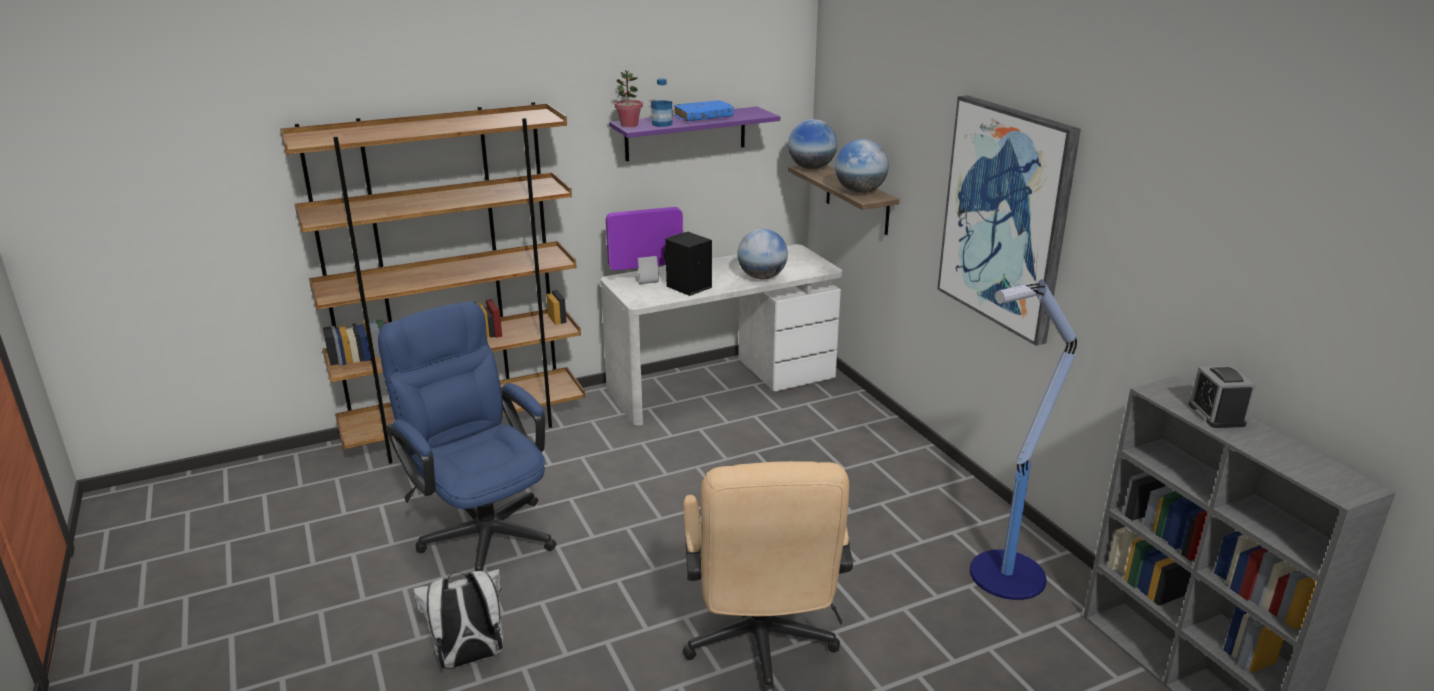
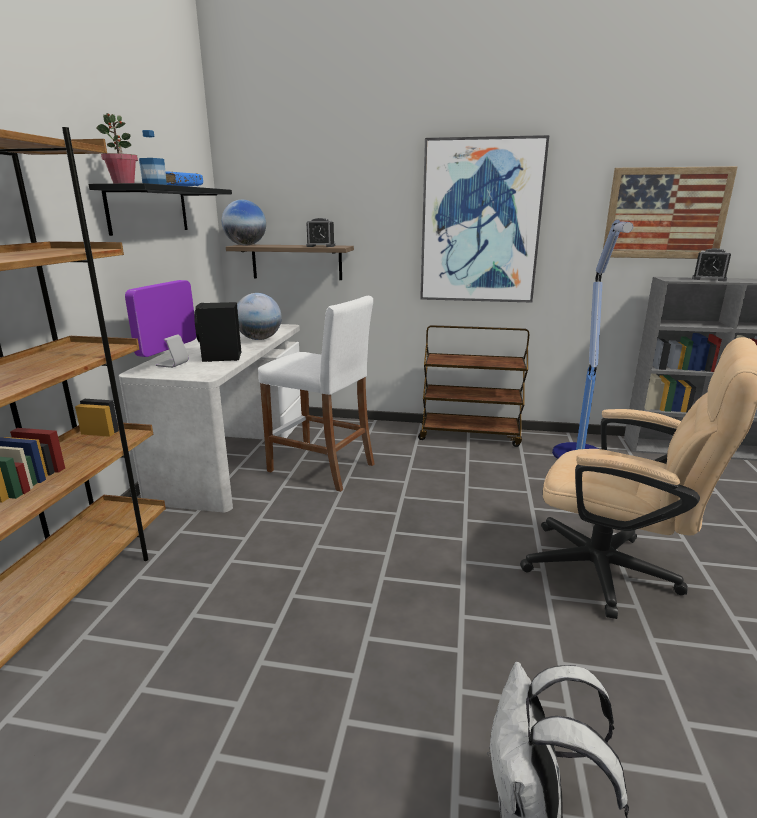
camera: 55 degrees left, 5 degrees down
(482, 529) = (266, 691): blue office chair -> none
(685, 133) = (149, 210): purple shelf -> black shelf
(753, 432) = (322, 468): none -> white stool
(860, 192) = (320, 246): globe -> alarm clock
(948, 485) = (470, 435): none -> brown cart
(1206, 288) = (665, 213): none -> picture

